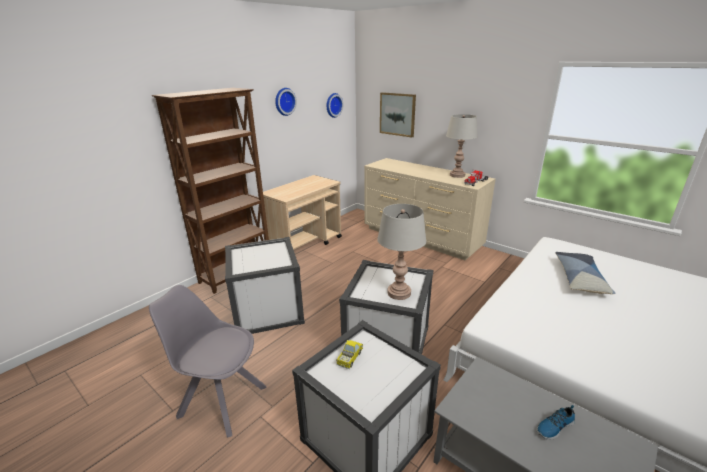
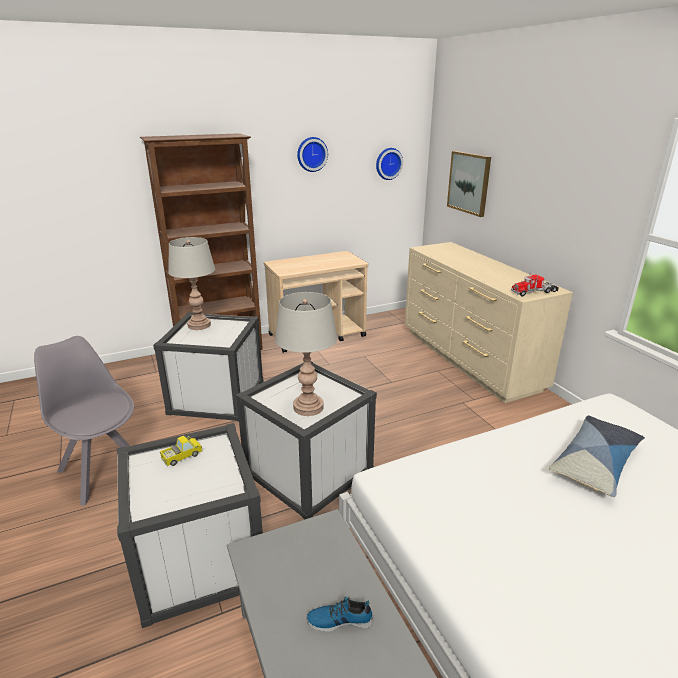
camera: 25 degrees right, 0 degrees up
(457, 175) = (519, 278): grey table lamp -> grey table lamp (199, 325)

